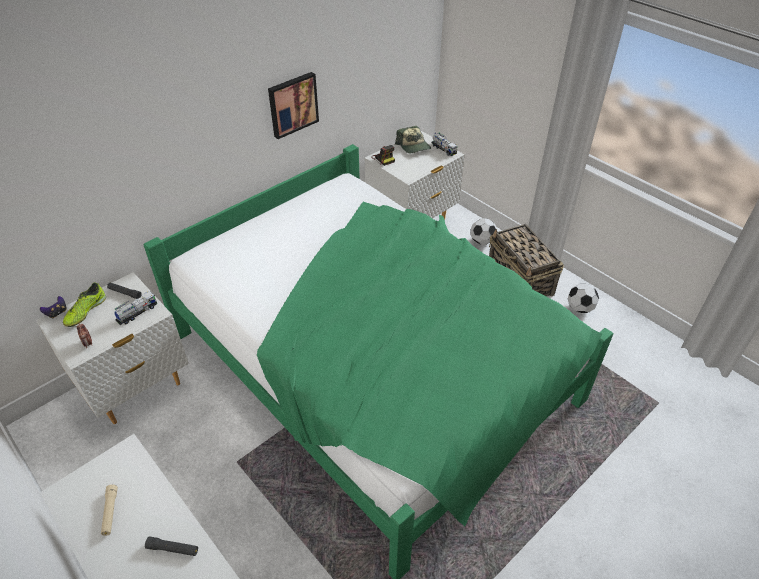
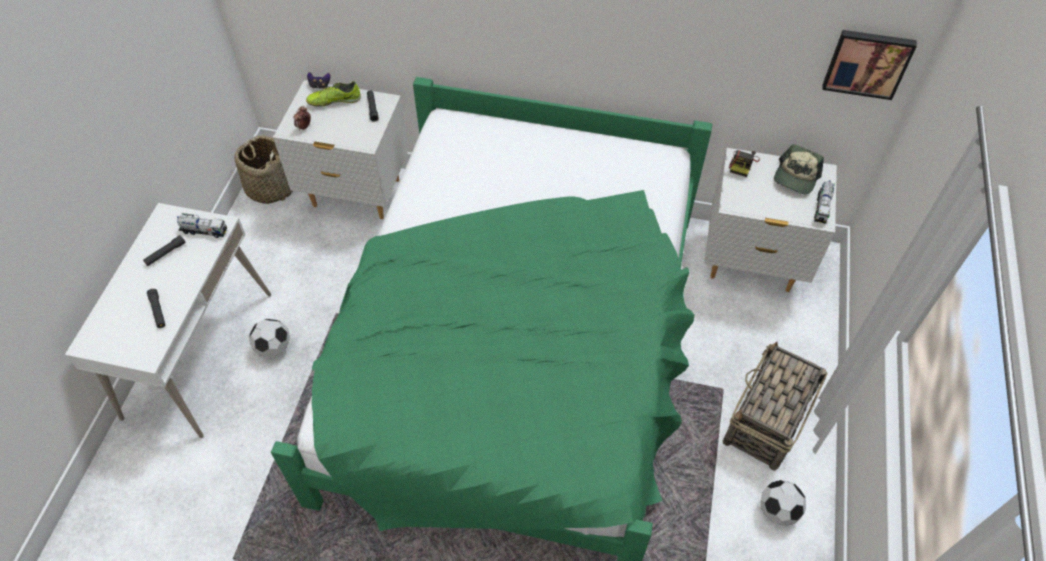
camera: 55 degrees right, 10 degrees up
(57, 445) = (271, 187): none -> basket
(110, 512) = (165, 253): beige flashlight -> black flashlight
(137, 313) = (357, 132): toy truck -> toy truck (204, 231)
(292, 104) = (636, 36): picture -> picture (867, 63)
(482, 241) = (795, 347): football -> football (274, 347)

